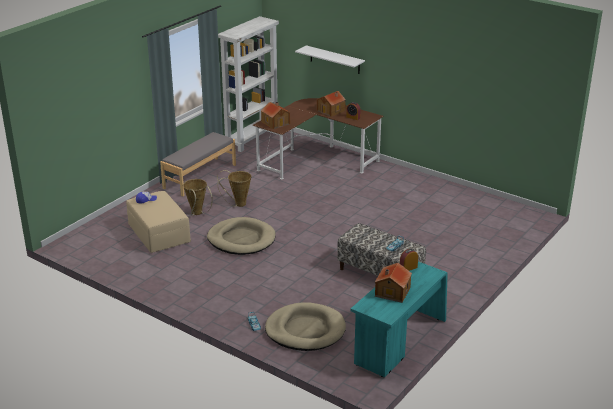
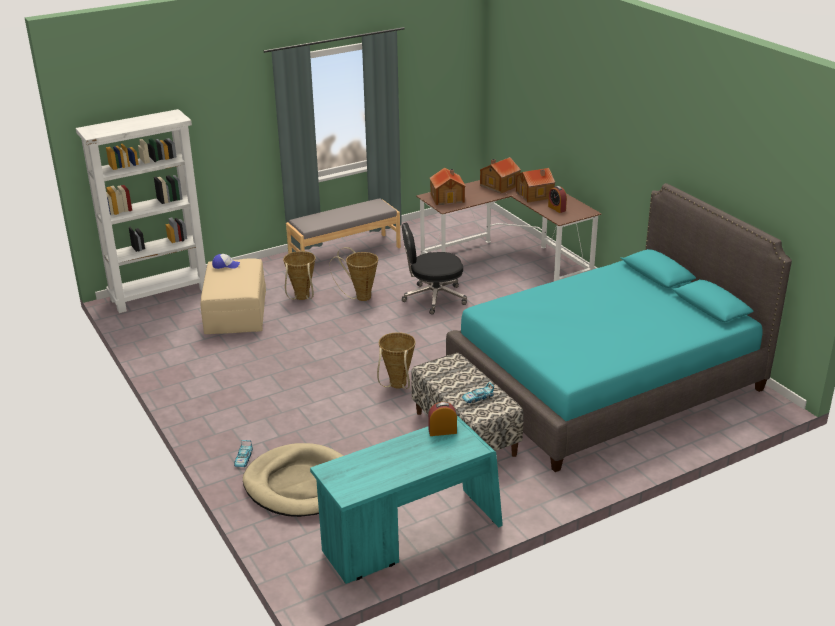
camera: 25 degrees right, 0 degrees up
(241, 239) = (325, 342): beige dog bed -> none
(252, 138) = (449, 218): white bookcase -> white bookcase (160, 294)
(288, 195) = (433, 298): none -> black office chair
(313, 256) = (397, 386): none -> basket
(335, 60) = (554, 124): white shelf -> none
(391, 292) = (387, 459): toy house -> toy house (499, 185)
(438, 224) = (606, 383): none -> turquoise bed

